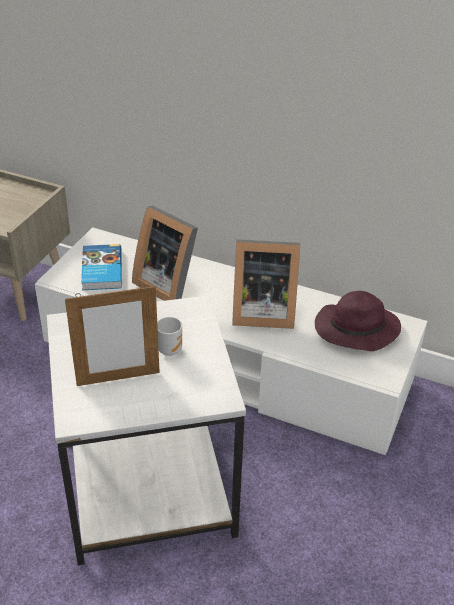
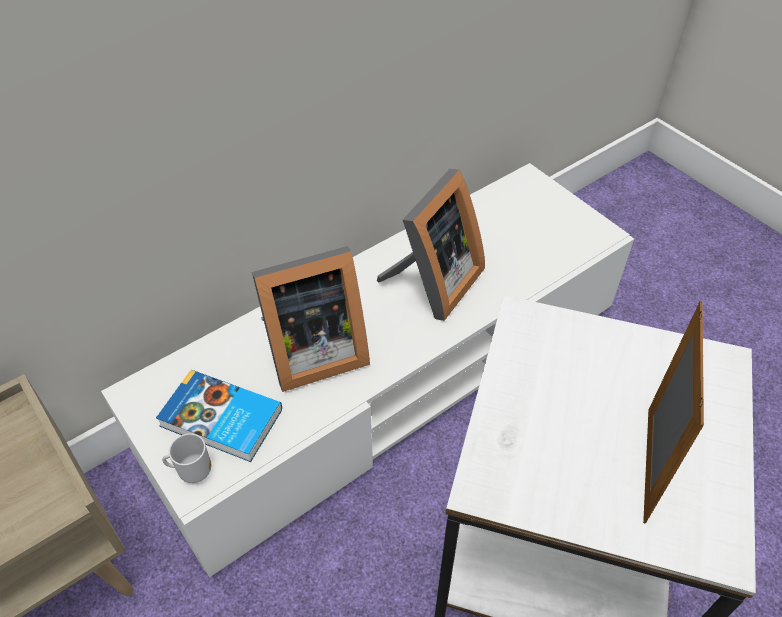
camera: 60 degrees left, 10 degrees up
(169, 349) = (604, 380): mug -> mug (193, 471)
(355, 330) = (514, 221): purple hat -> none

